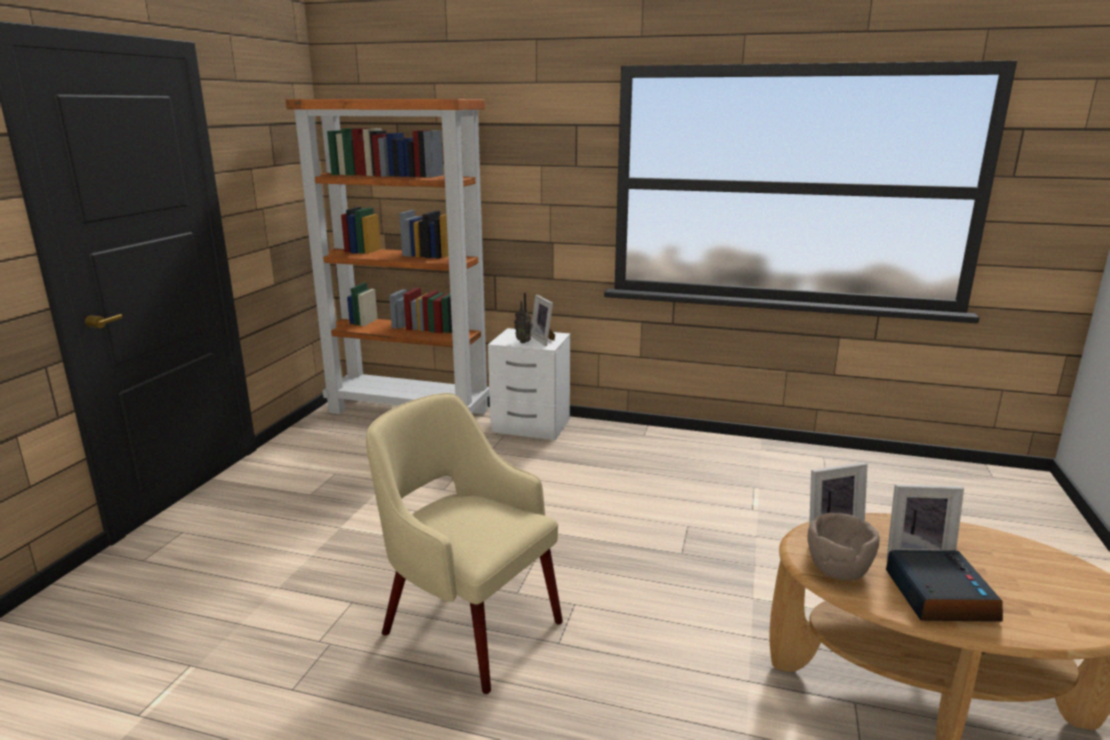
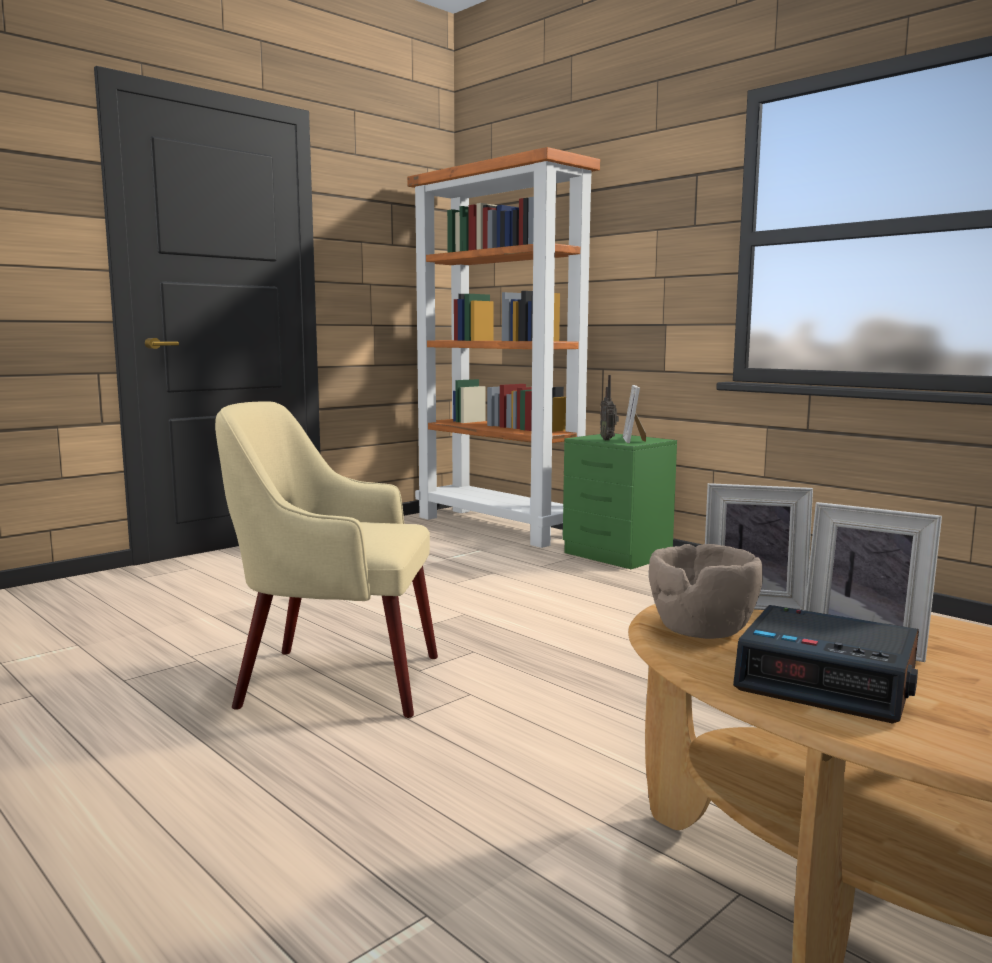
camera: 30 degrees right, 10 degrees down
(468, 625) = (335, 681): beige armchair -> beige armchair turned 60 degrees counterclockwise
(532, 426) = (618, 555): white nightstand -> green nightstand
(938, 595) = (829, 680): alarm clock -> alarm clock turned 90 degrees clockwise

